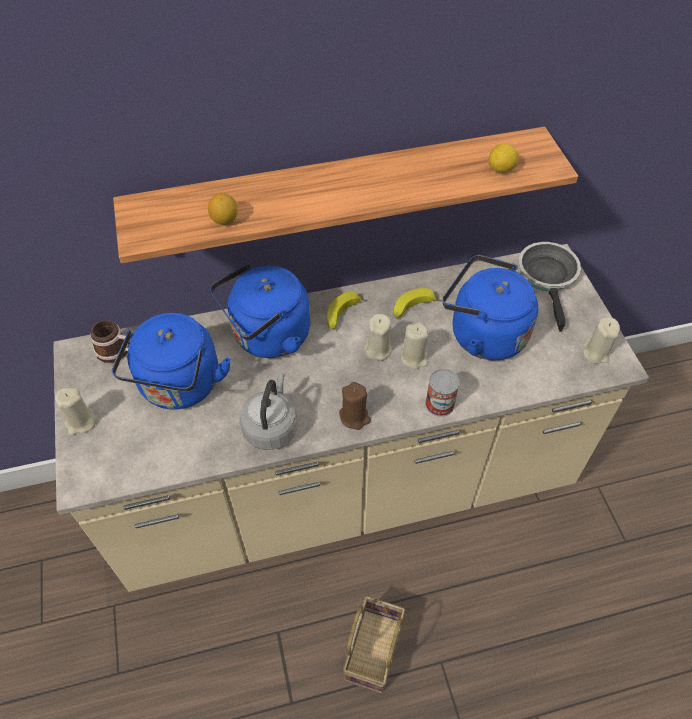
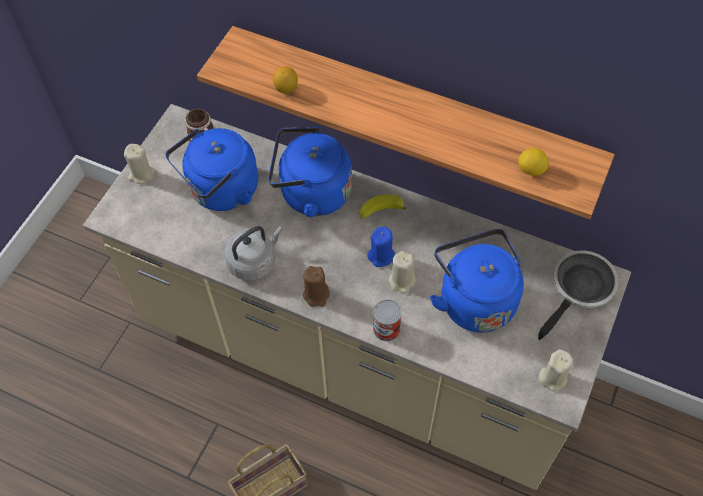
camera: 40 degrees right, 5 degrees up
(377, 349) = (381, 256): beige candle -> blue candle
(412, 308) = (439, 241): banana -> none

